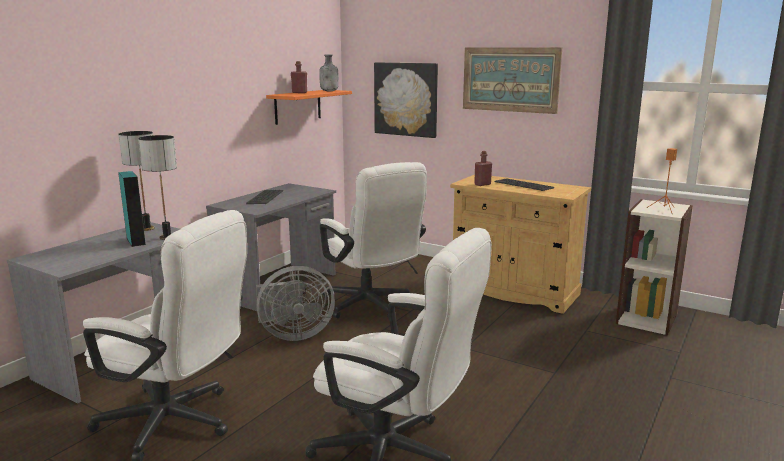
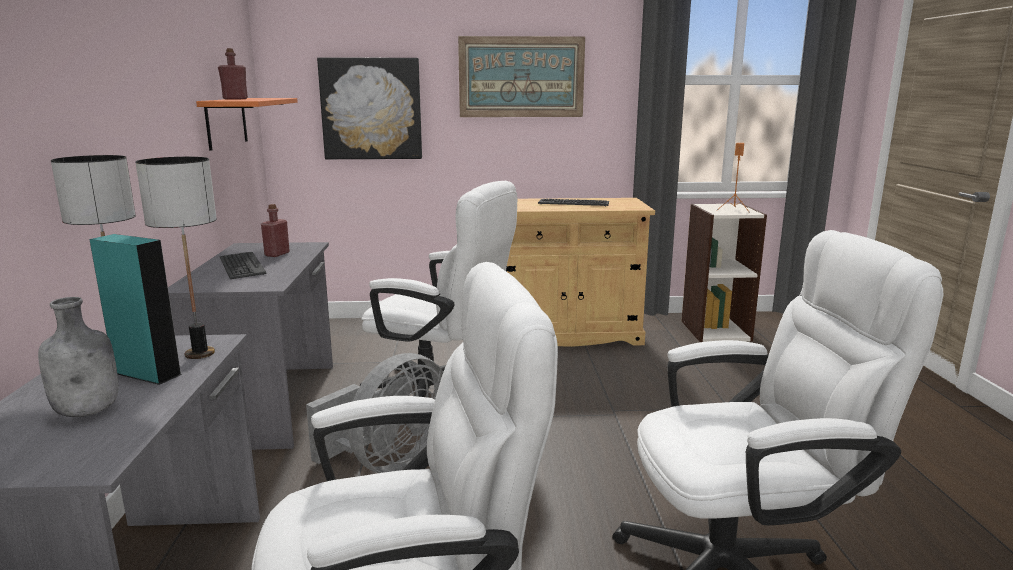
camera: 35 degrees left, 0 degrees up
(329, 91) = (270, 98): grey bottle -> grey bottle (89, 411)
(482, 184) = (531, 208): red bottle -> red bottle (277, 254)

